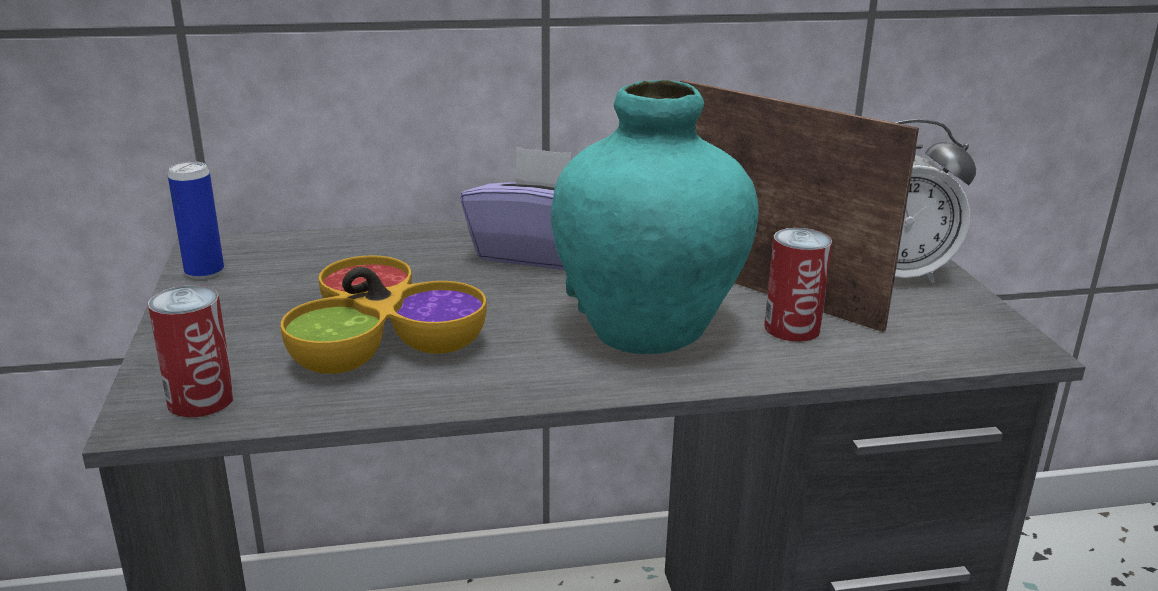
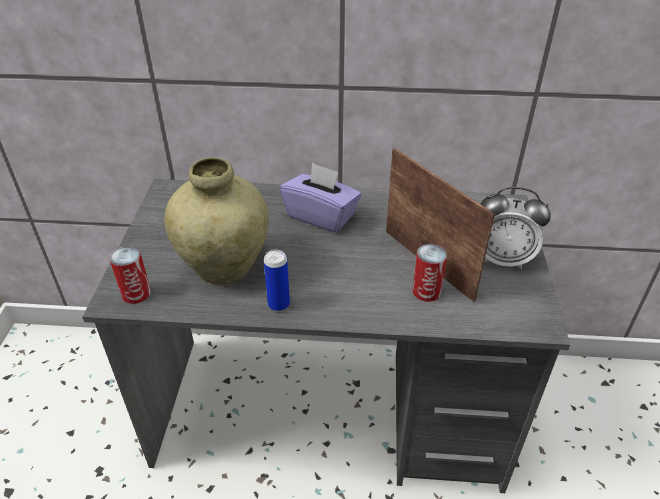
camera: 15 degrees right, 15 degrees up
(204, 272) = (159, 207): can -> can (278, 304)
(382, 341) = (224, 268): bowl -> beige vase
(648, 332) = (352, 282): turquoise vase -> none

